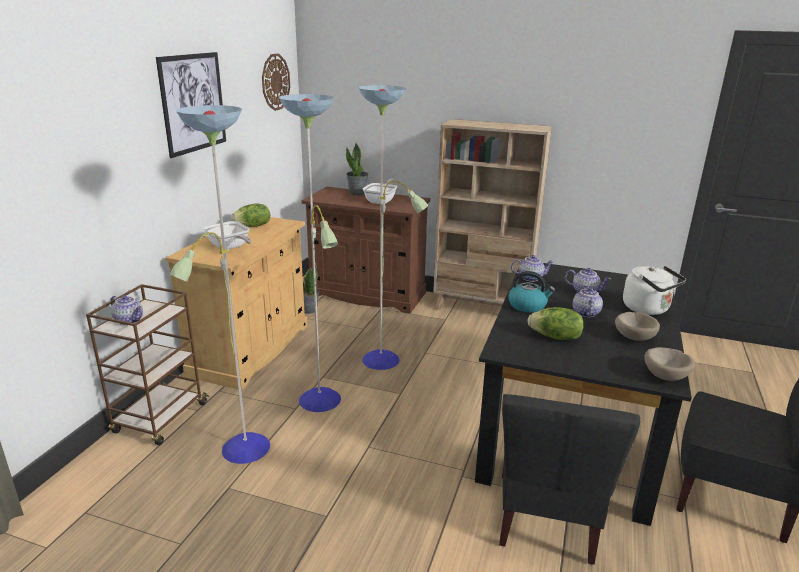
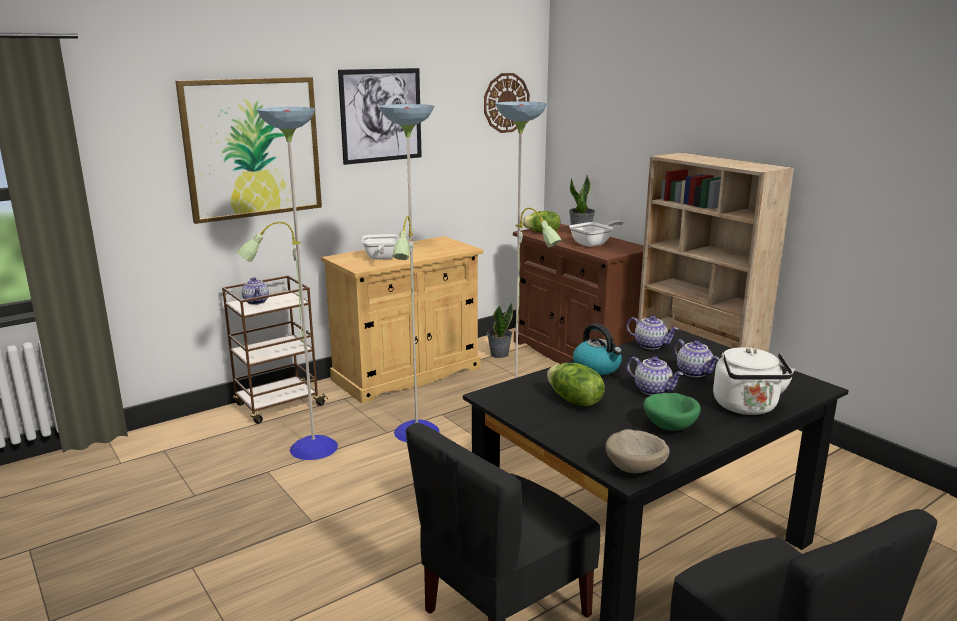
camera: 35 degrees right, 5 degrees down
(92, 152) = (252, 148): none -> picture
(253, 226) = (429, 246): lettuce -> lettuce (542, 232)
(585, 313) = (653, 390): teapot -> teapot turned 90 degrees clockwise
(634, 337) = (670, 426): beige bowl -> green bowl

